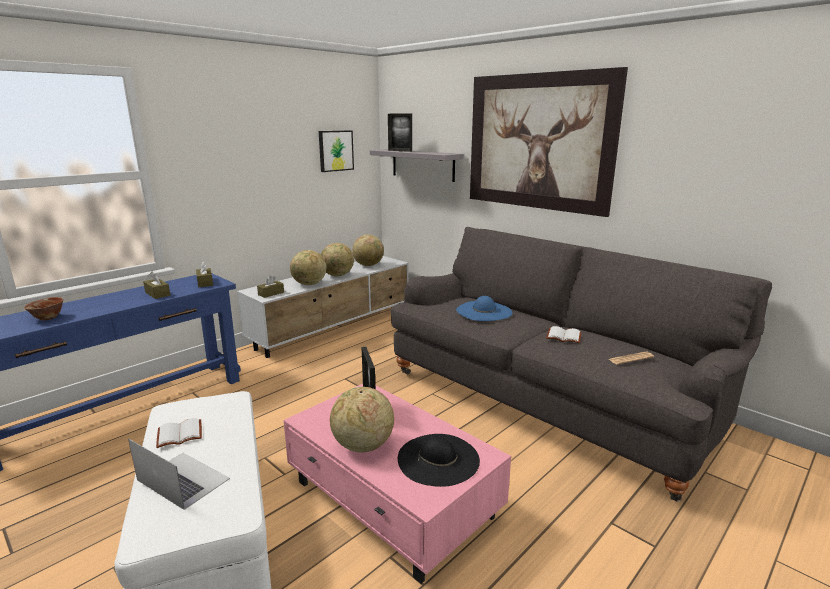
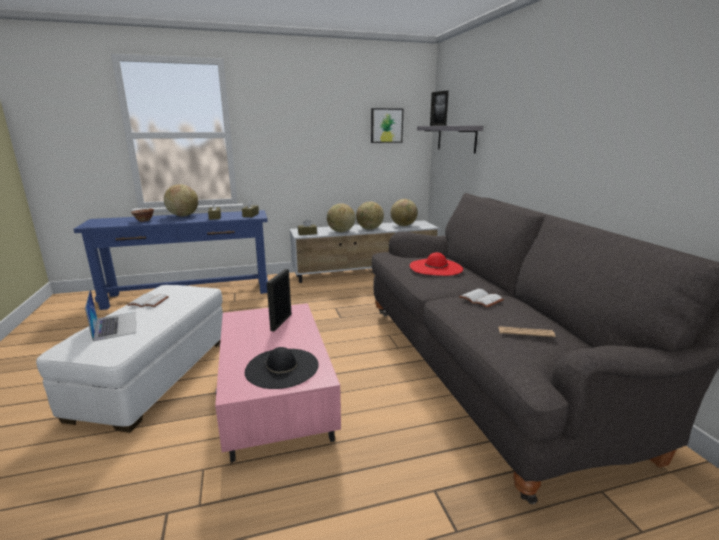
camera: 30 degrees right, 0 degrees up
(362, 446) = (245, 342): globe -> globe (183, 216)
(484, 311) = (435, 267): blue hat -> red hat
(538, 142) = (539, 108): picture -> none

